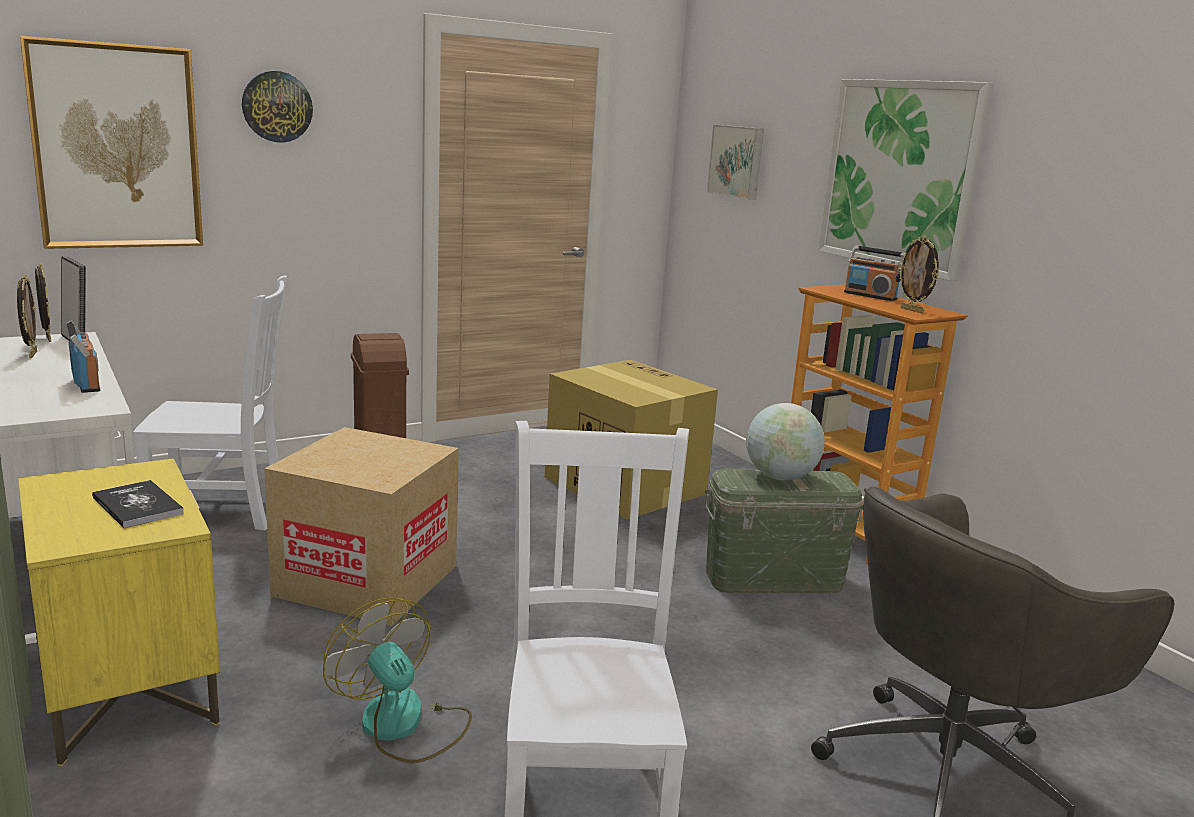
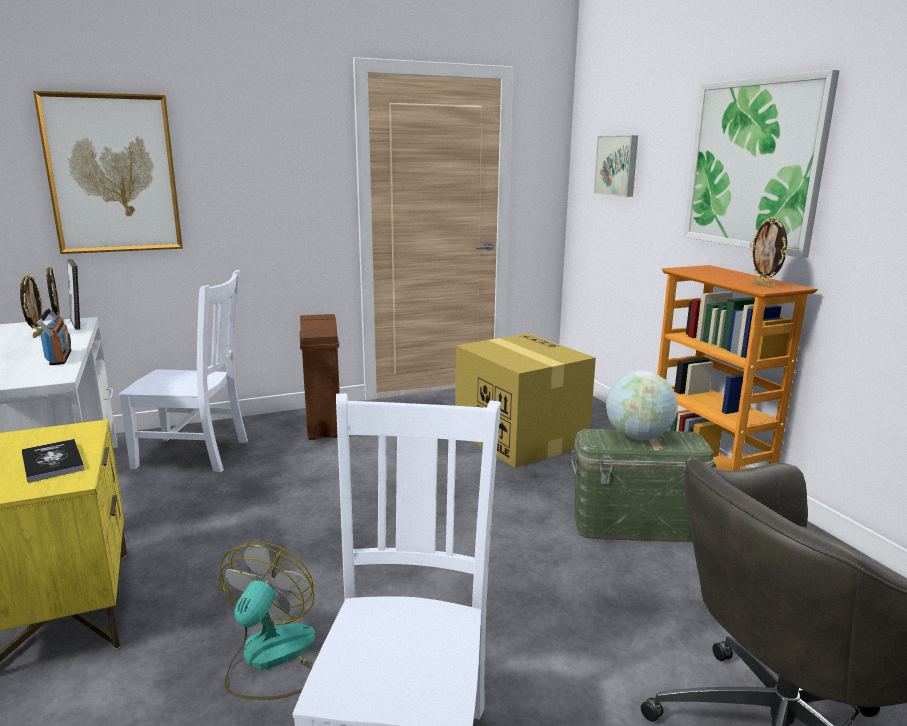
camera: 10 degrees right, 0 degrees up
(277, 107) = (237, 138): wall clock -> none
(367, 580) = (285, 518): cardboard box -> none
(403, 725) = (270, 659): fan -> fan turned 45 degrees clockwise
(870, 296) = (727, 274): radio -> none

